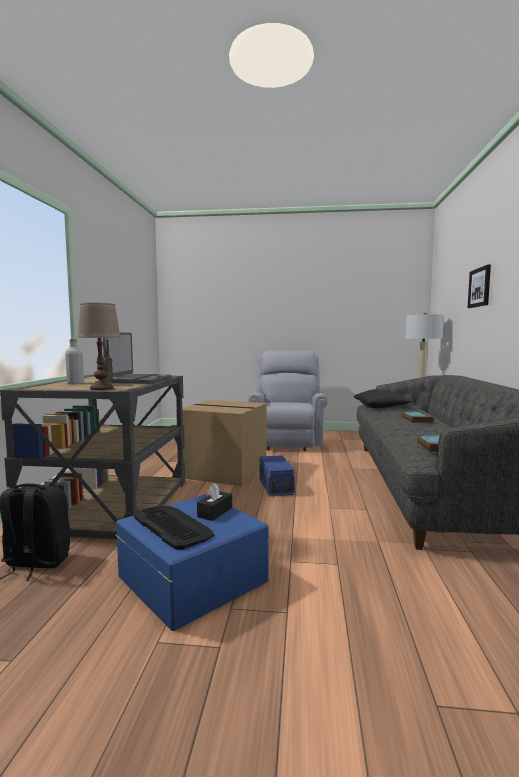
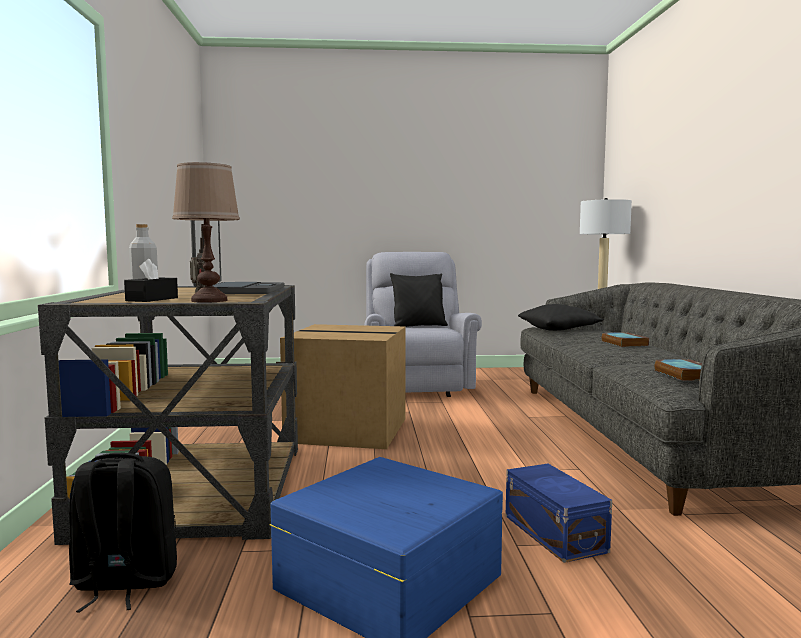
camera: 10 degrees left, 0 degrees up
(172, 526) = (365, 503): keyboard -> none
(215, 512) = (414, 480): black tissue box -> black tissue box (152, 299)
(276, 486) = (437, 446): blue storage box -> blue storage box (554, 532)
(288, 402) = (418, 326): none -> black pillow
(480, 287) = (694, 161): picture -> none

